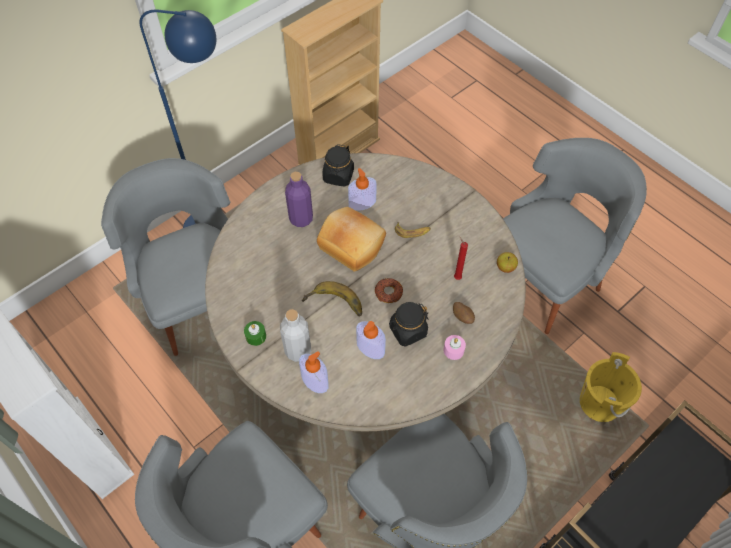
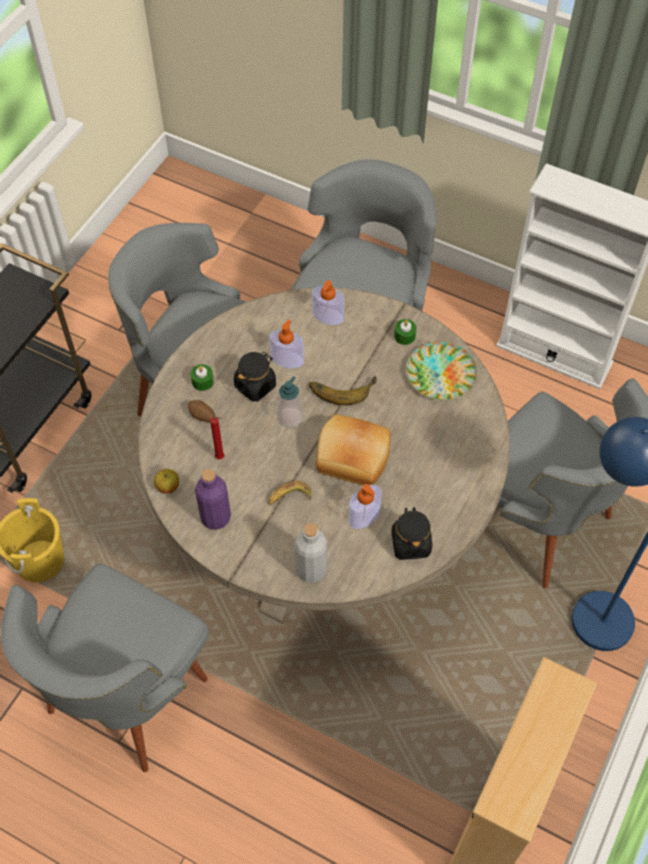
camera: 160 degrees right, 0 degrees up
(246, 290) = (440, 374): none -> plate
(298, 350) = (357, 336): grey bottle -> grey bottle (311, 569)
(301, 219) = (426, 472): purple bottle -> purple bottle (215, 517)
(388, 292) = (290, 418): donut -> soap dispenser
(453, 350) = (202, 381): pink candle -> green candle

